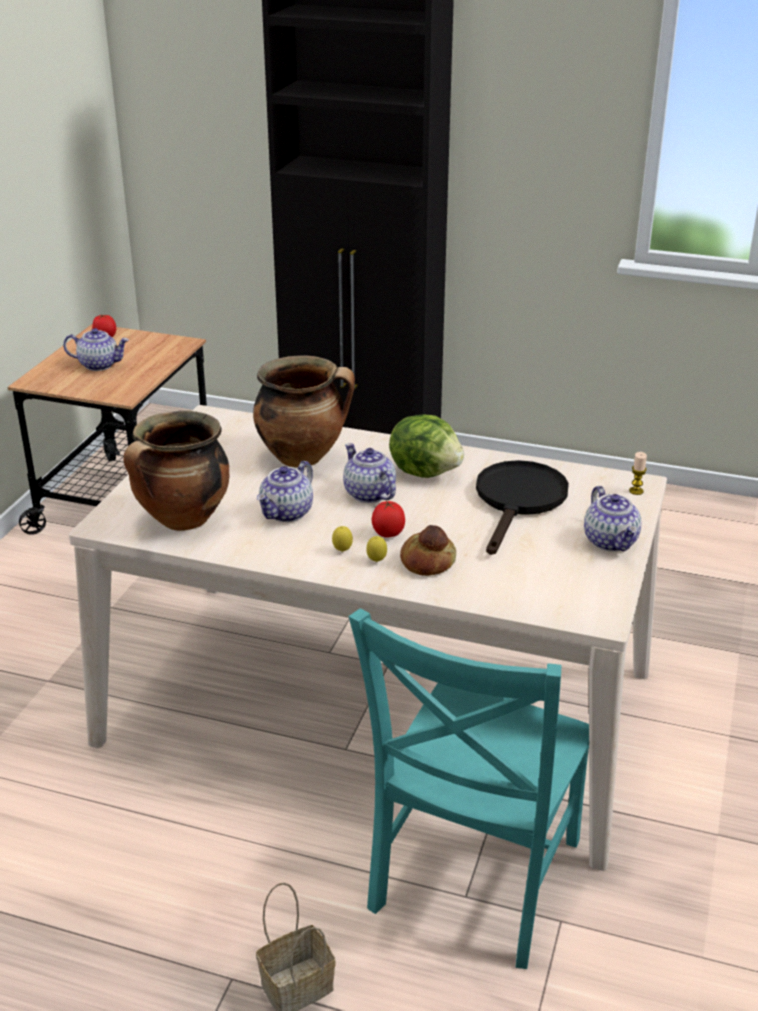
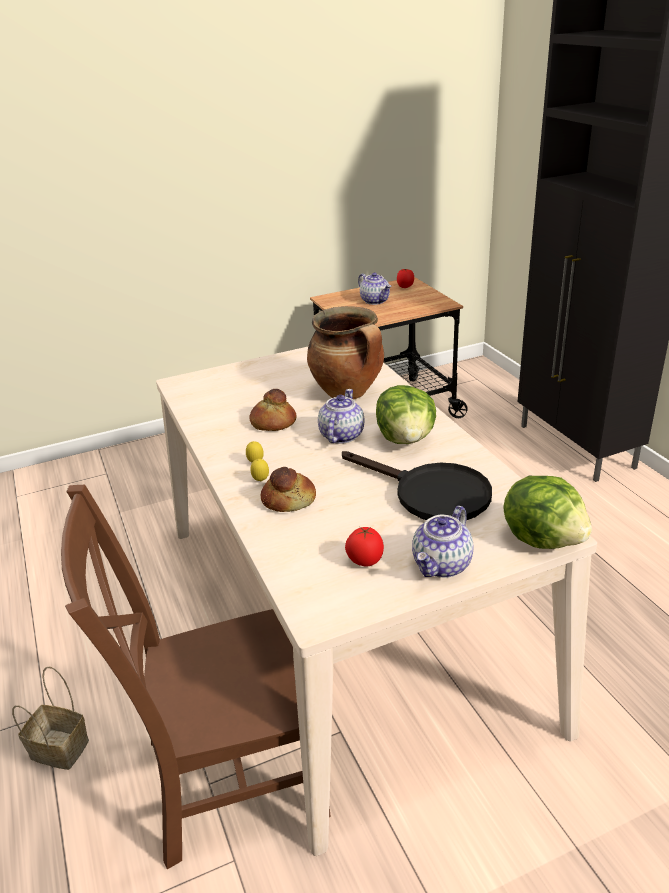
camera: 50 degrees right, 0 degrees up
(183, 520) = (215, 399): cooking pot -> none
(287, 513) = (273, 423): teapot -> bread
(387, 534) = (301, 467): tomato -> tomato (364, 561)
(472, 881) = (226, 778): turquoise chair -> brown chair
(518, 501) = (430, 494): black frying pan -> black frying pan turned 60 degrees clockwise
(636, 491) = (544, 538): candle -> lettuce

